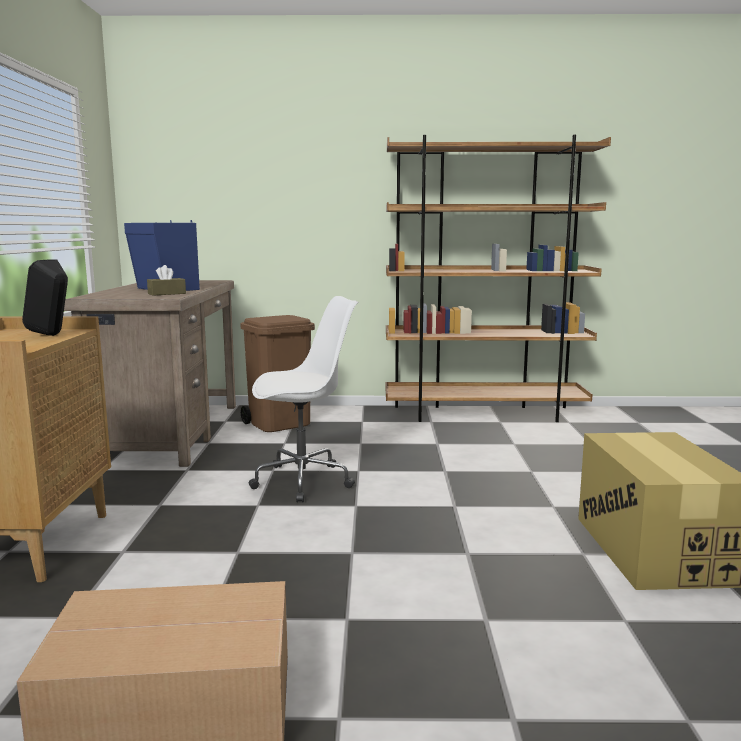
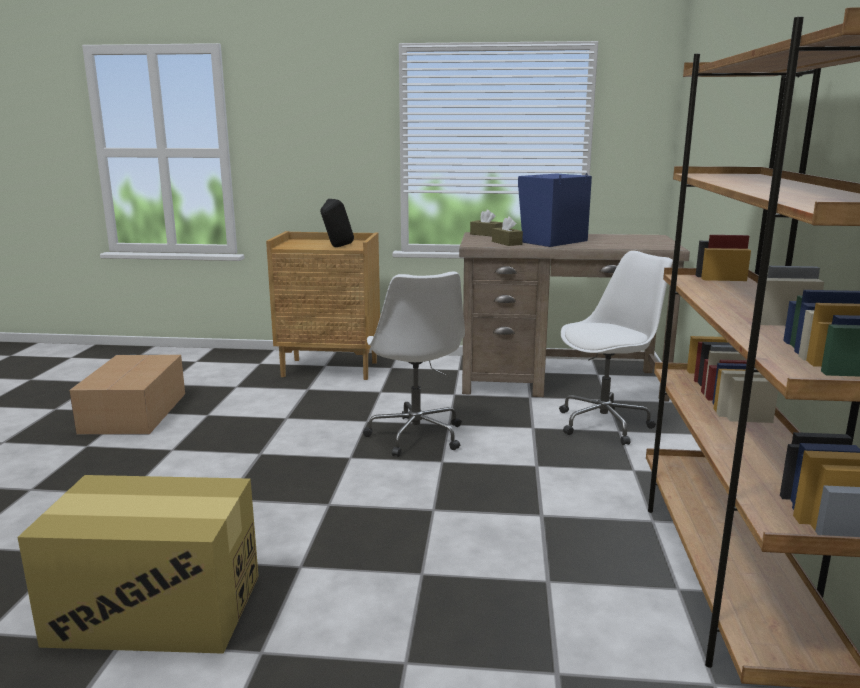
camera: 95 degrees right, 5 degrees up
(97, 296) = (486, 234): none -> brown tissue box
(280, 424) = (605, 424): brown trash can -> white office chair

